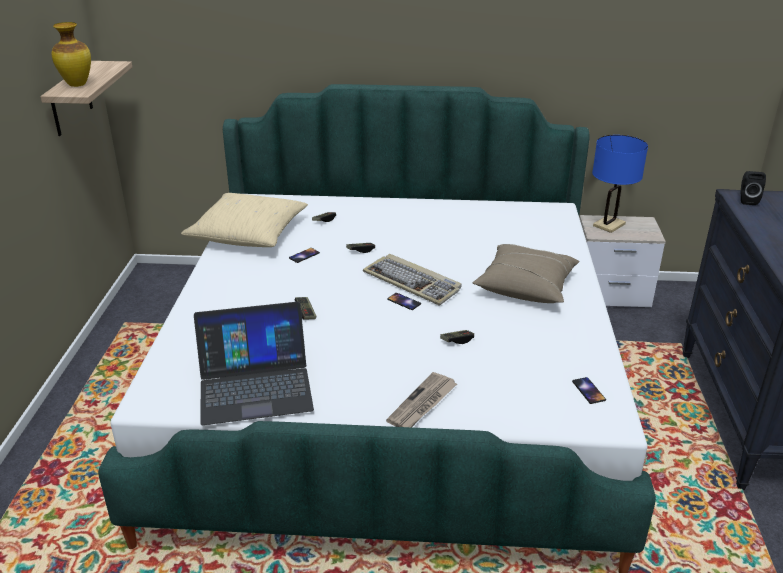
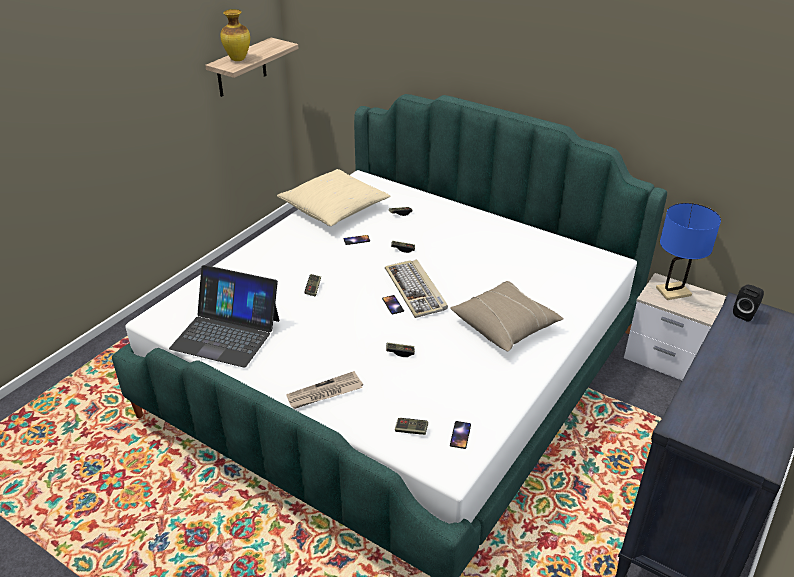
camera: 30 degrees right, 5 degrees up
(541, 404) = (411, 430): none -> game controller

